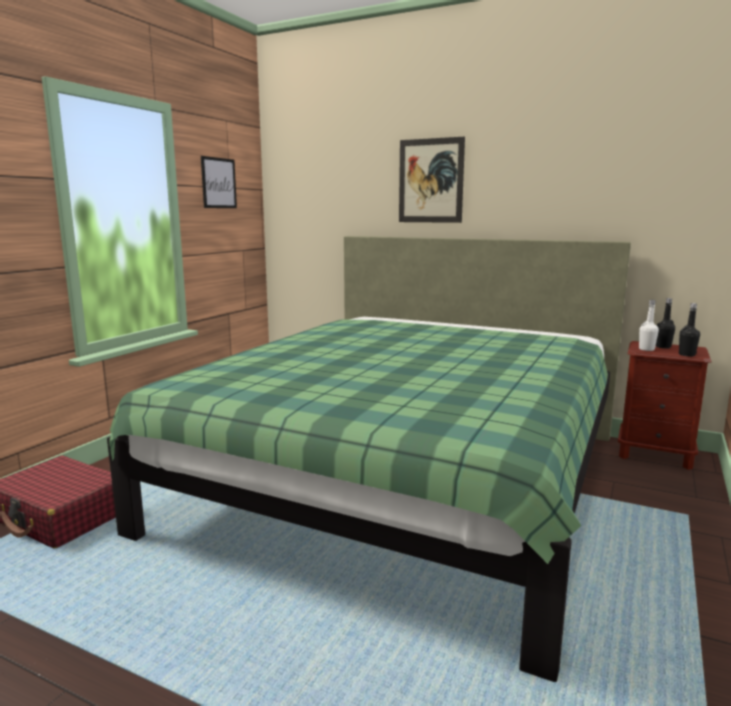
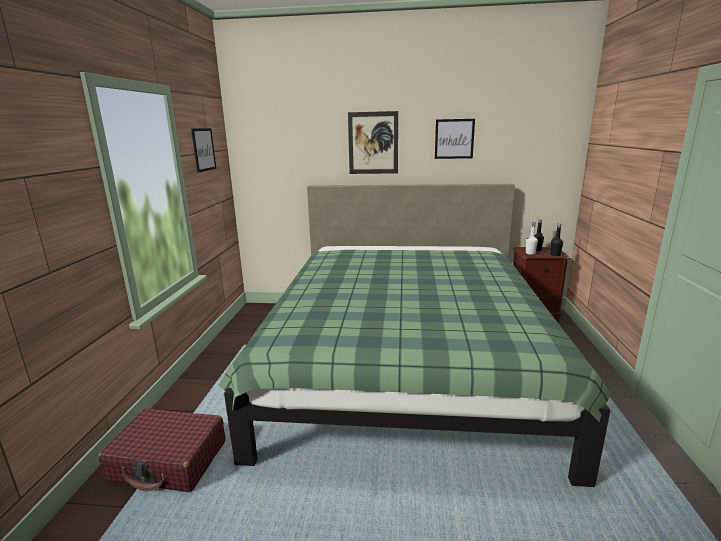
camera: 20 degrees left, 5 degrees up
(542, 174) = (454, 139): none -> picture

